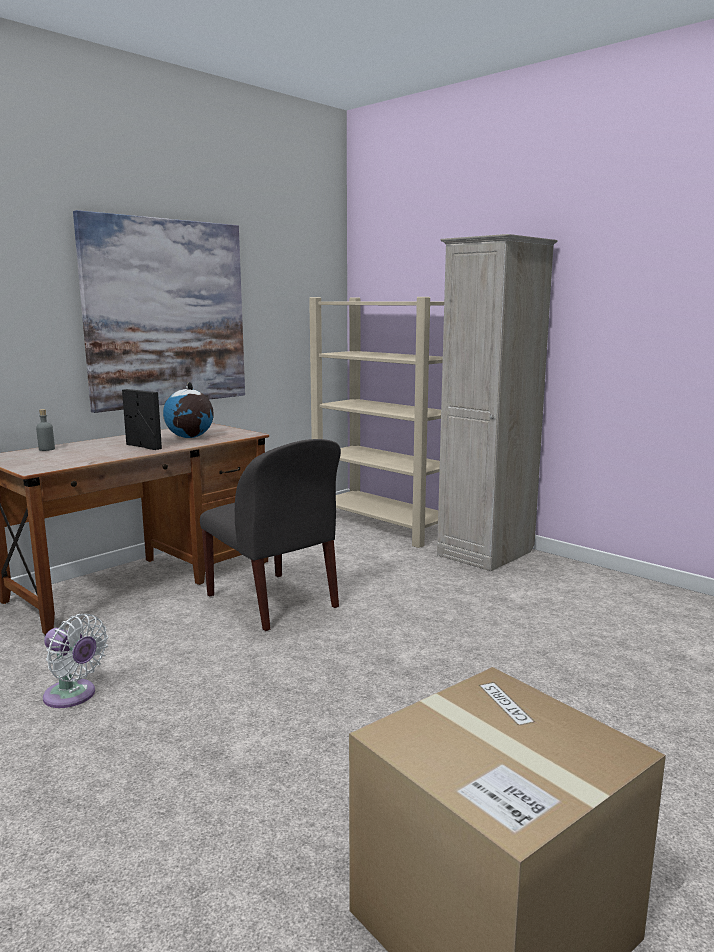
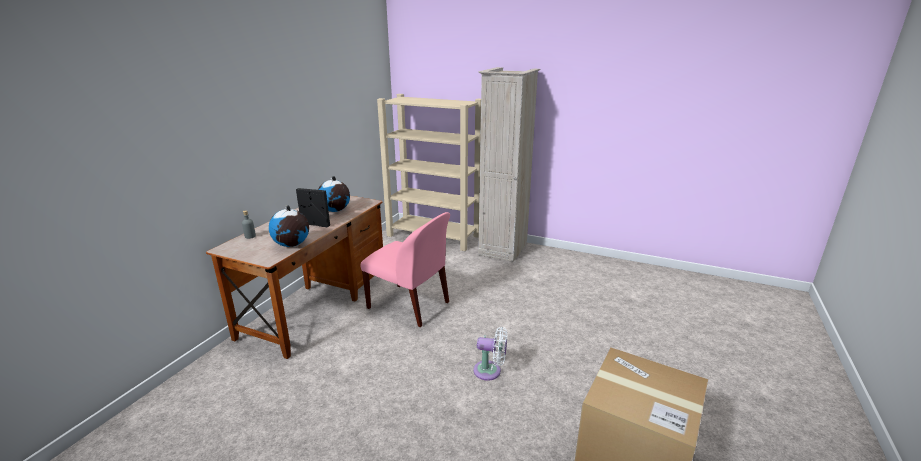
camera: 20 degrees left, 10 degrees up
(73, 696) = (341, 397): white fan -> white fan (490, 371)
(84, 460) = (292, 245): none -> globe
(166, 313) = (300, 125): picture -> none
(274, 602) = (410, 306): grey chair -> pink chair

